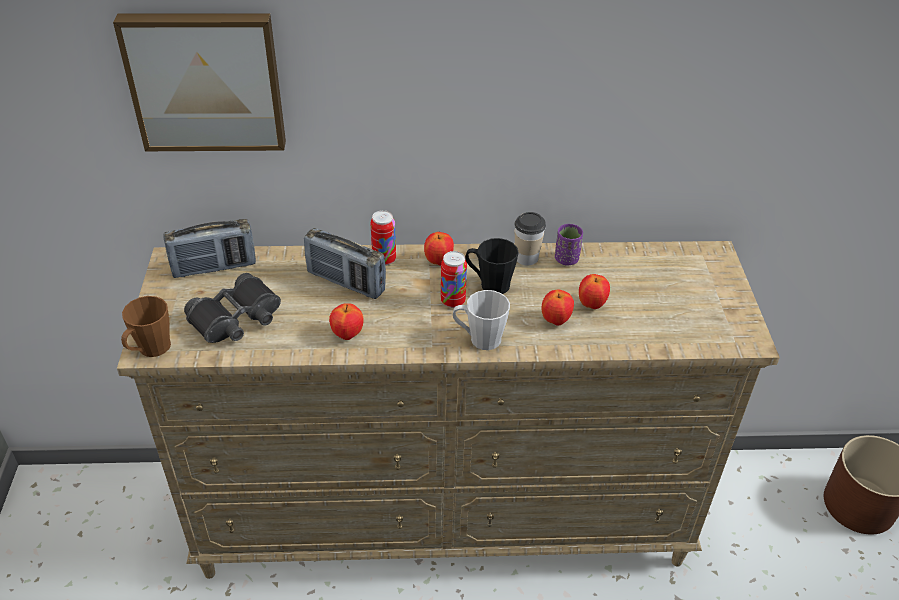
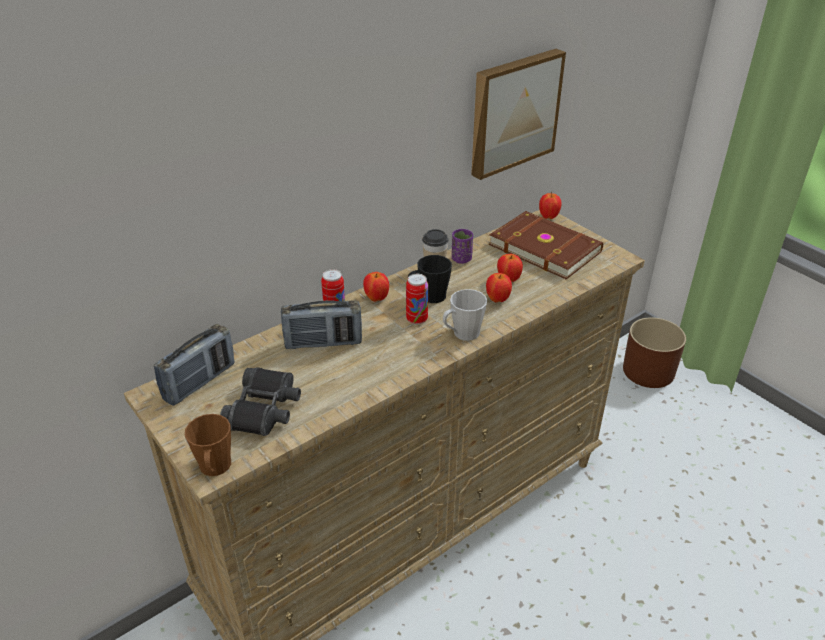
camera: 35 degrees left, 5 degrees down
(206, 80) = (158, 200): picture -> picture (513, 112)
(347, 334) = (366, 377): apple -> apple (548, 217)
(674, 287) = (545, 247): none -> brown book

